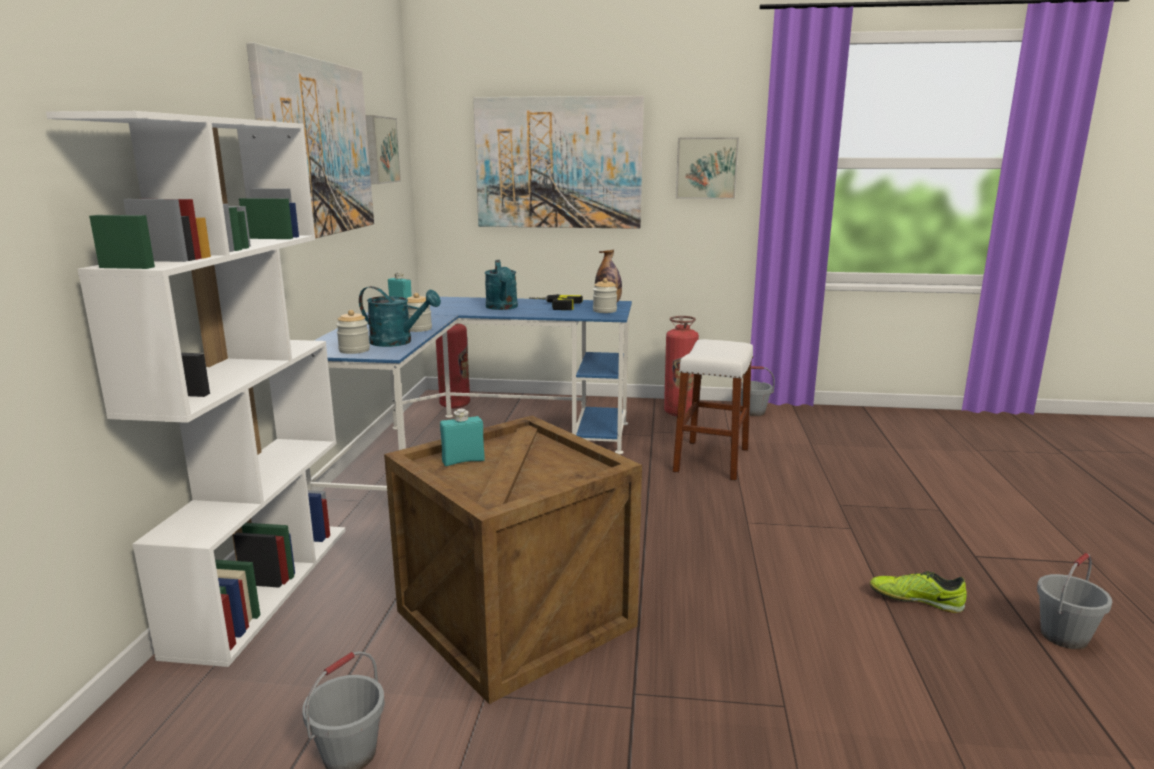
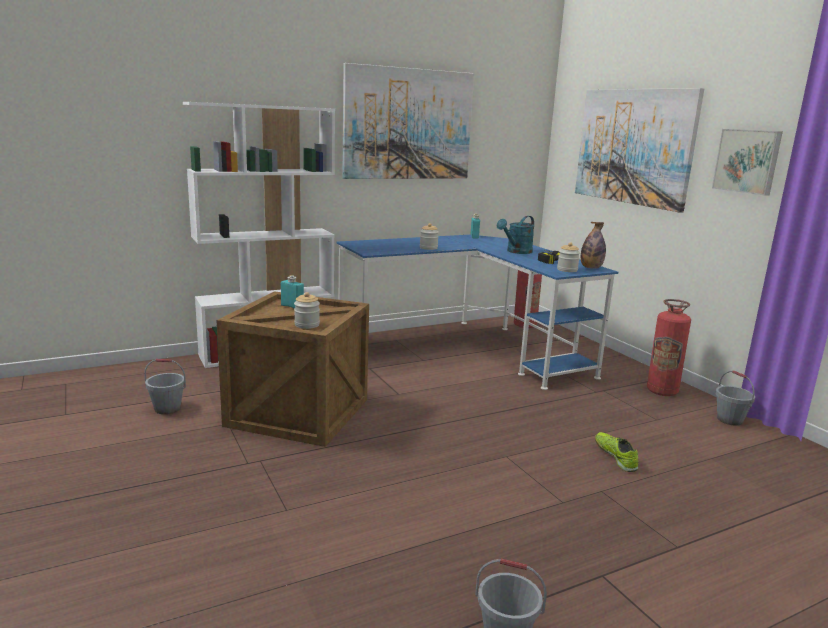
camera: 55 degrees right, 0 degrees up
(354, 350) = (365, 247): jar -> jar (307, 325)
(380, 150) = (496, 128): picture -> none
(398, 342) = (394, 250): turquoise watering can -> none
(711, 460) = (592, 422): white stool -> none
(915, 600) = (476, 548): shoe -> shoe (615, 456)

